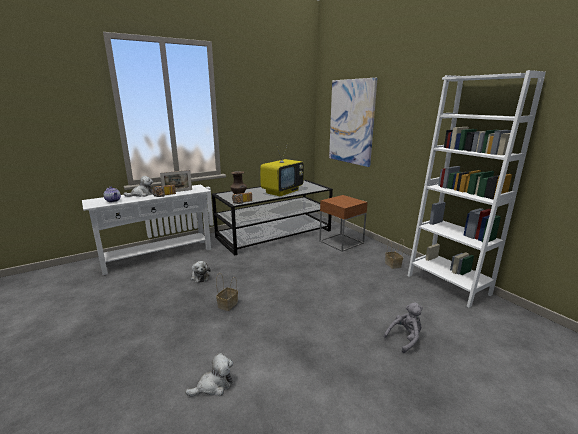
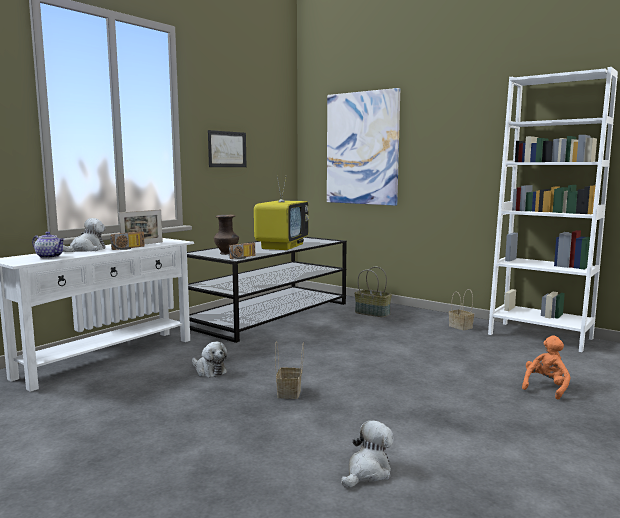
camera: 20 degrees left, 10 degrees down
(255, 122) = (227, 149): none -> picture
(341, 242) = (373, 313): brown side table -> basket
(405, 338) = (546, 387): grey plush toy -> orange plush toy

